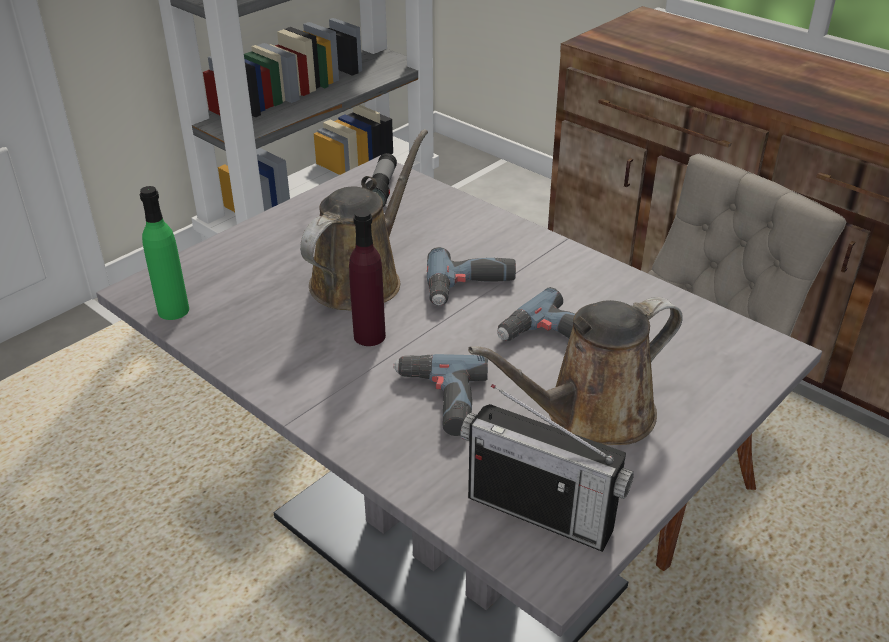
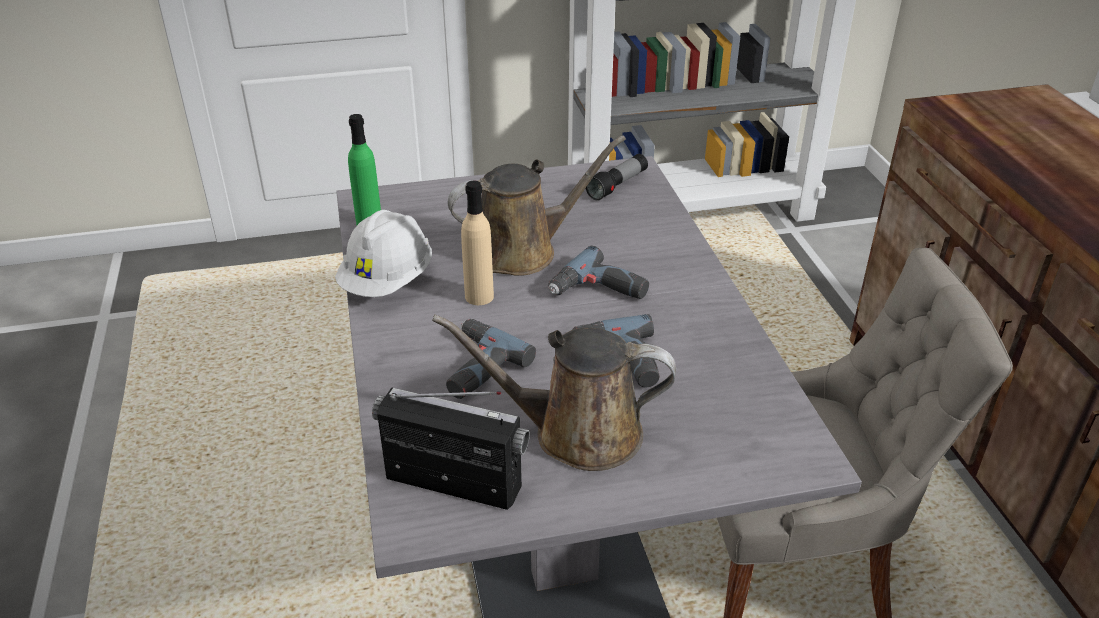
camera: 35 degrees right, 0 degrees up
(262, 359) = (388, 282): none -> white hard hat
(369, 336) = (479, 296): purple bottle -> beige bottle
(541, 512) = (453, 483): radio -> radio turned 135 degrees clockwise

